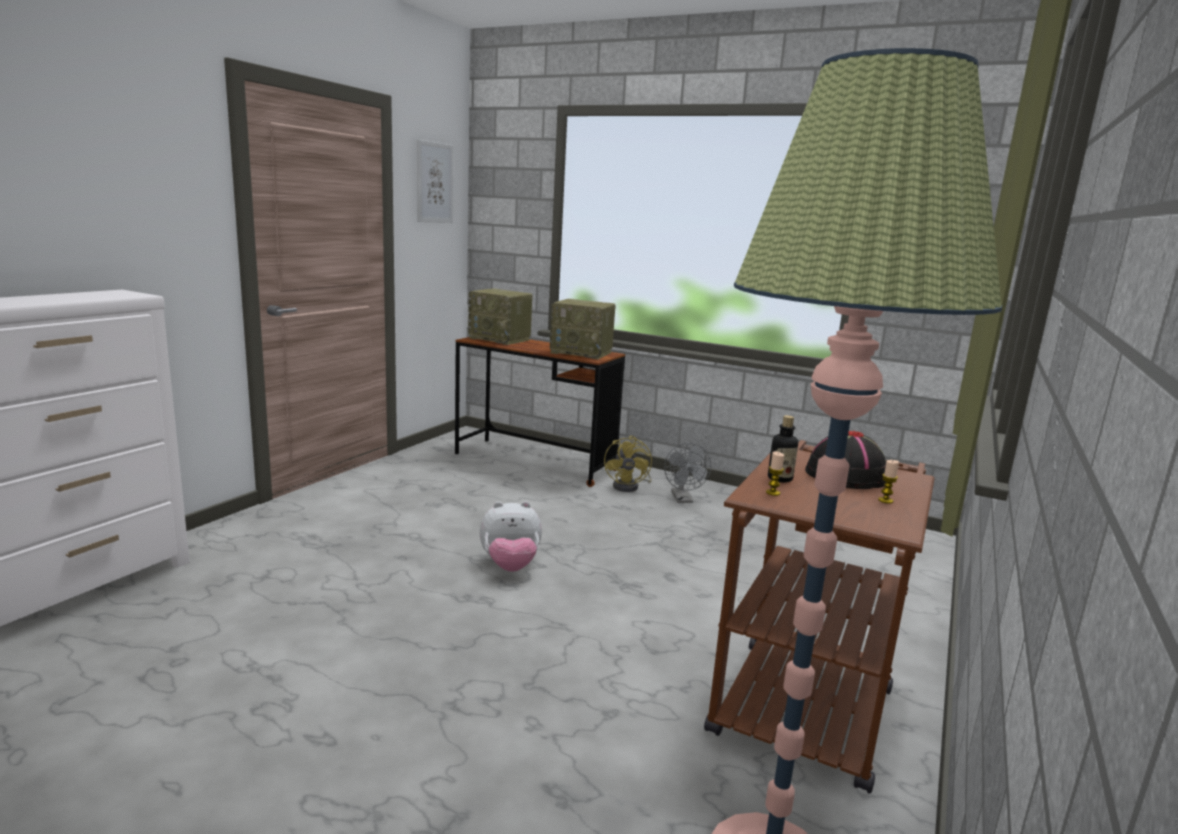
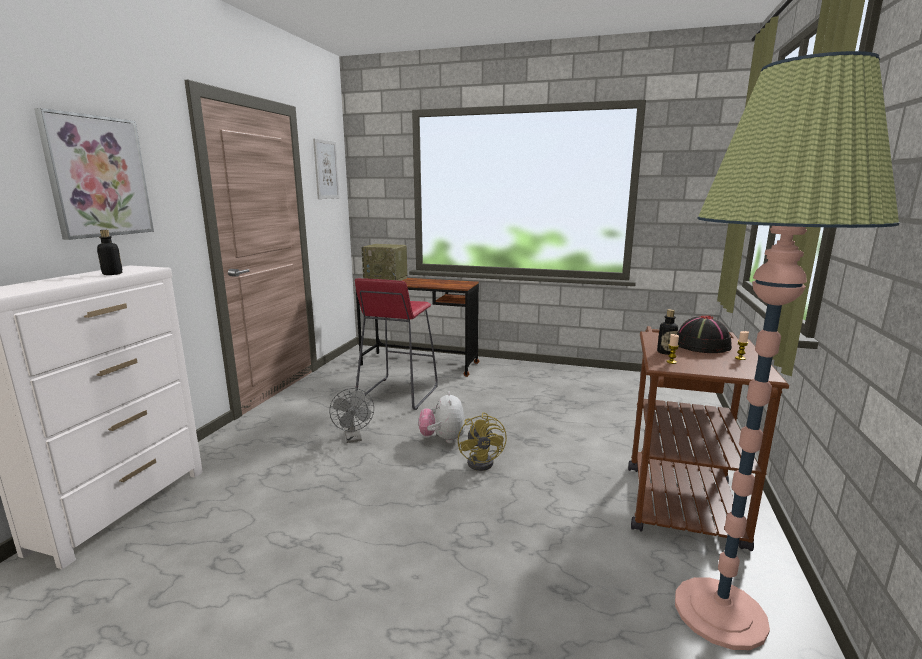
camera: 10 degrees left, 0 degrees up
(85, 298) = (112, 274): none -> bottle
(89, 176) = (98, 177): none -> picture
(483, 498) = (397, 394): none -> red stool
(510, 566) = (443, 439): plush toy -> plush toy turned 105 degrees clockwise
(582, 353) = (450, 283): radio -> none
(630, 486) = (492, 373): yellow fan -> yellow fan (484, 461)
(683, 499) = (532, 377): grey fan -> grey fan (354, 438)

